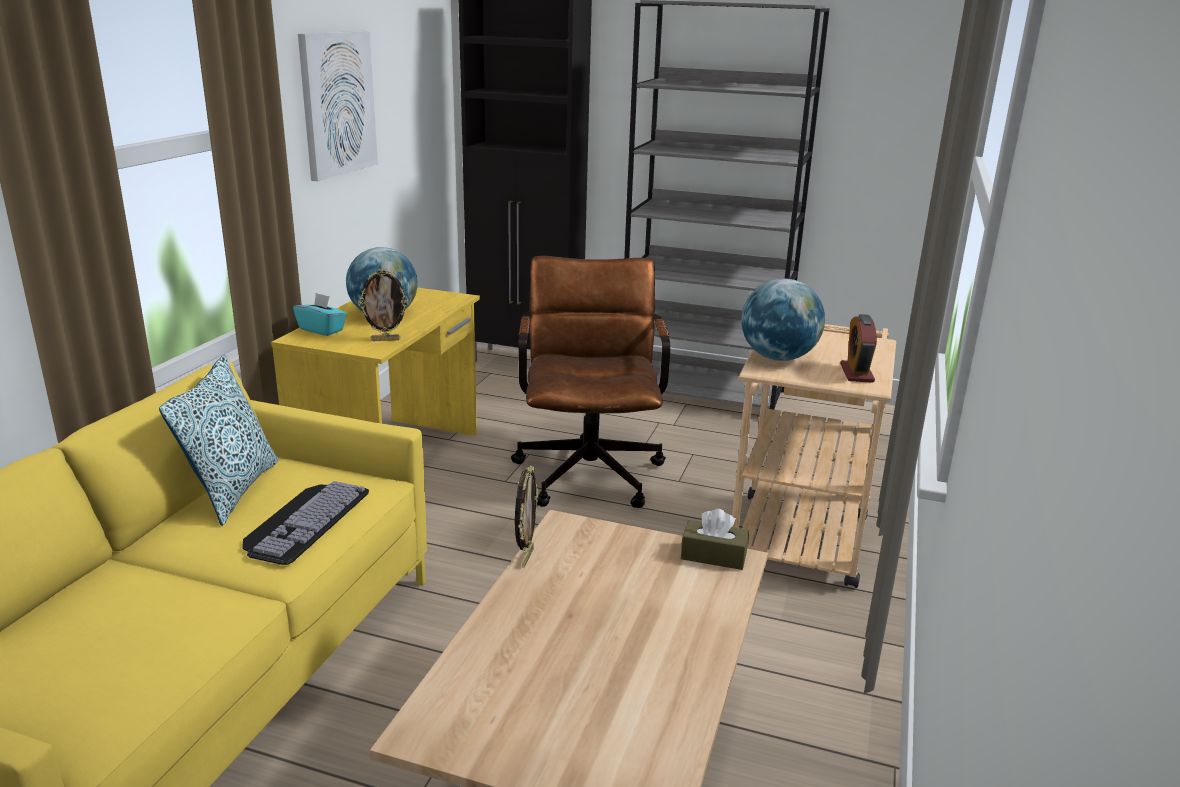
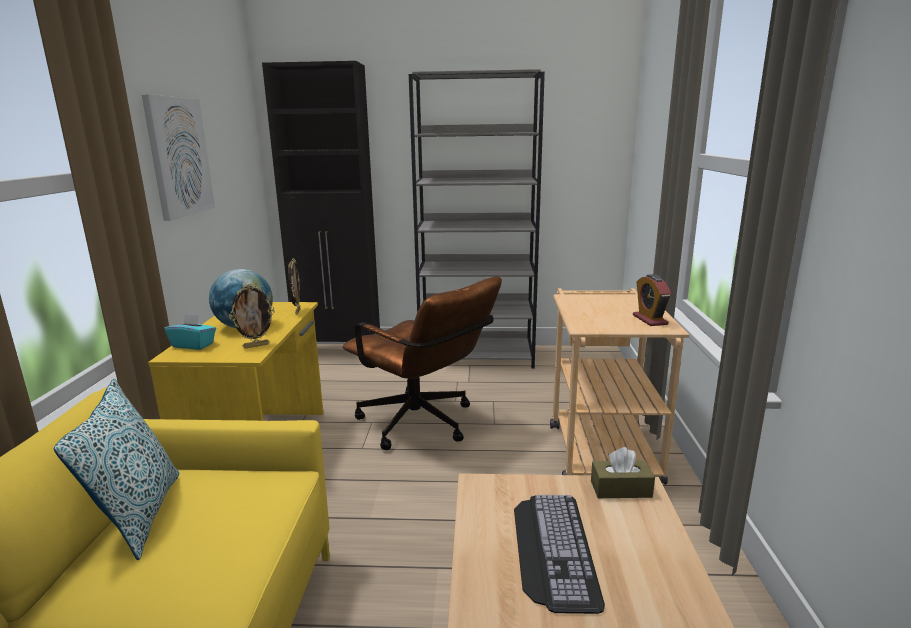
camera: 15 degrees left, 5 degrees down
(304, 520) = (227, 533): keyboard -> keyboard (551, 547)
(526, 557) = (466, 527): picture frame -> picture frame (297, 311)
(589, 468) = (423, 425): brown office chair -> brown office chair turned 150 degrees clockwise
(778, 358) = (586, 316): globe -> none

